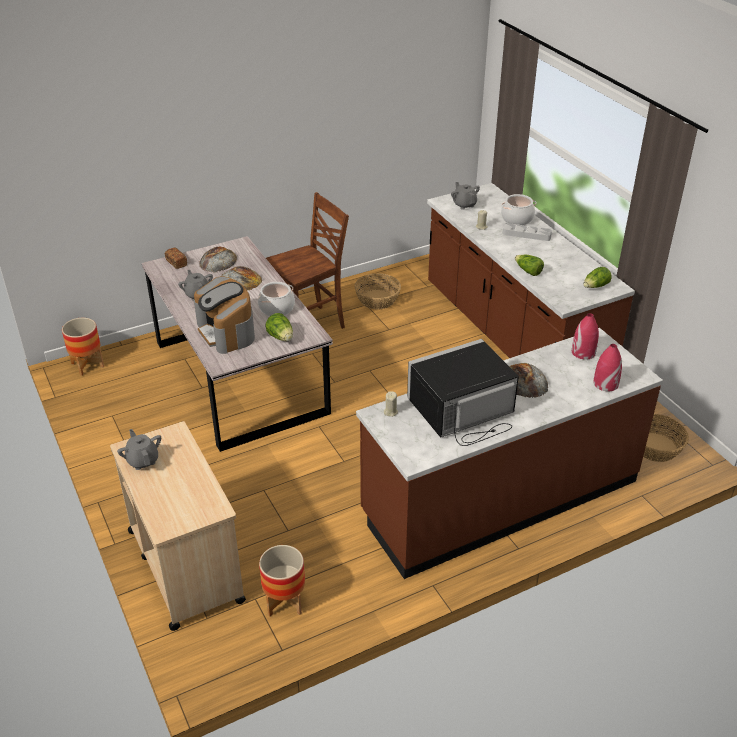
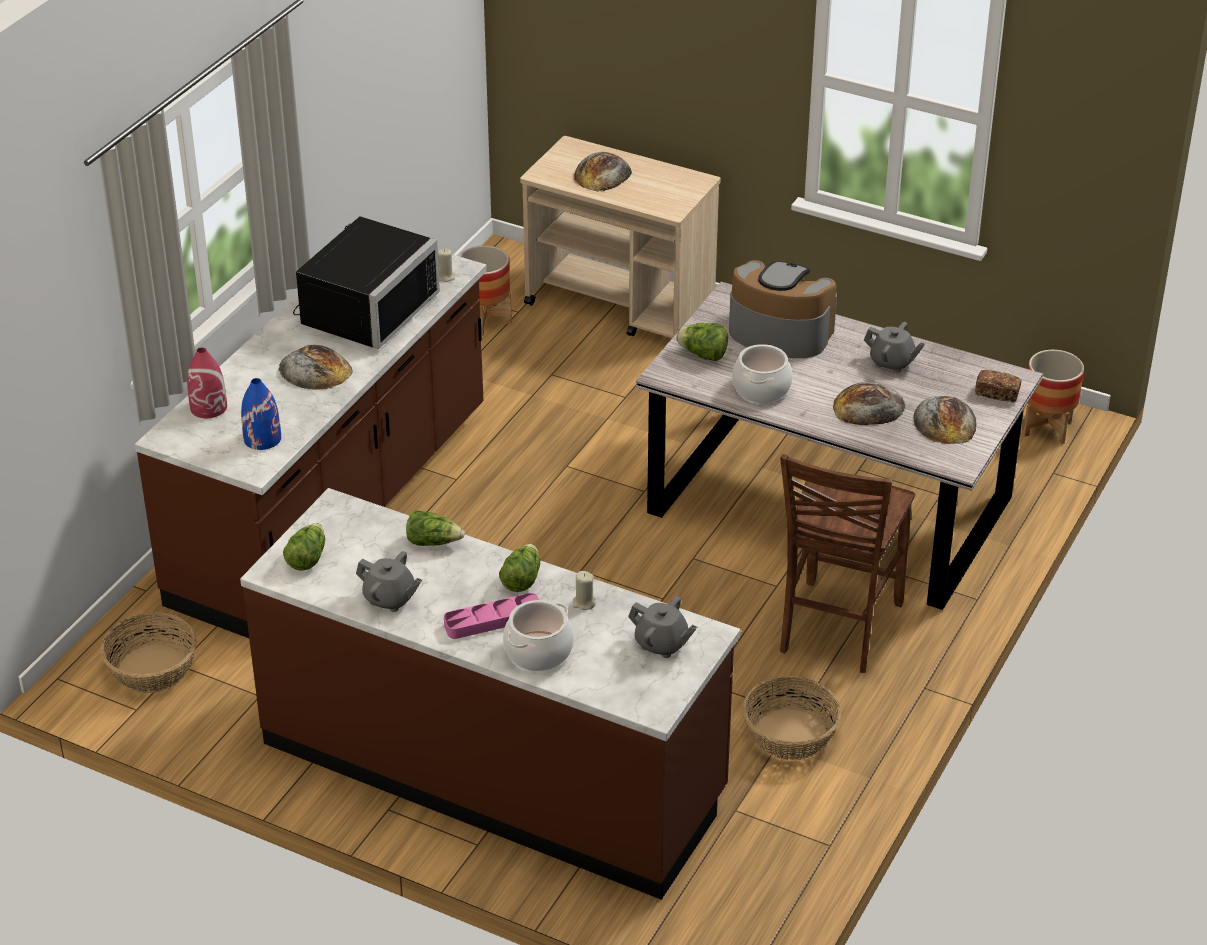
camera: 145 degrees right, 0 degrees up
(142, 460) = (668, 178): grey teapot -> grey teapot (390, 599)
(177, 487) = (602, 174): none -> bread
(500, 244) = (521, 579): none -> lettuce
(526, 234) = (493, 620): grey tray -> pink tray
(583, 352) = (262, 438): red vase -> blue vase

